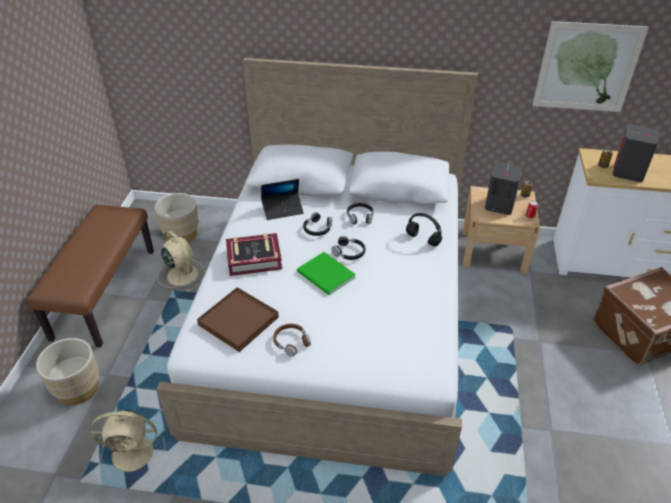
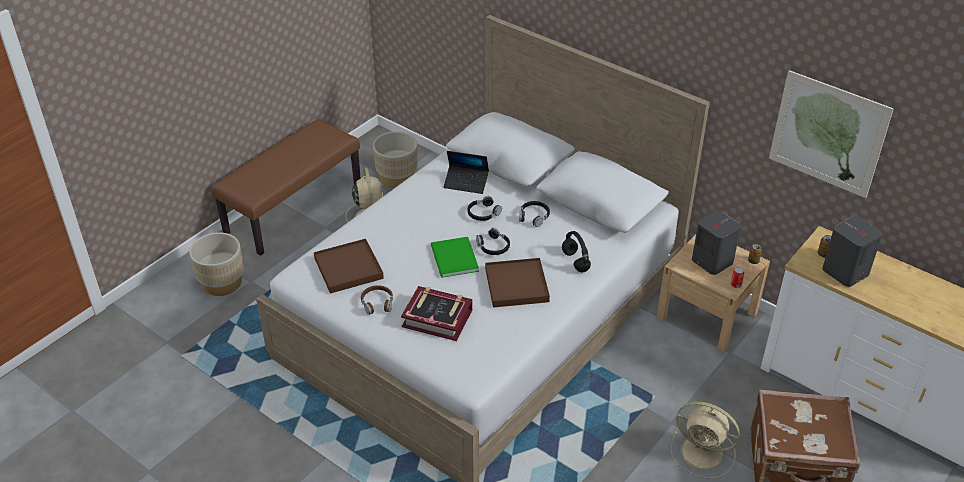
camera: 30 degrees right, 0 degrees up
(134, 453) = (232, 353): beige fan -> beige fan (704, 453)
(254, 258) = (403, 220): book -> book (437, 318)
(396, 276) = (517, 285): none -> brown tray

